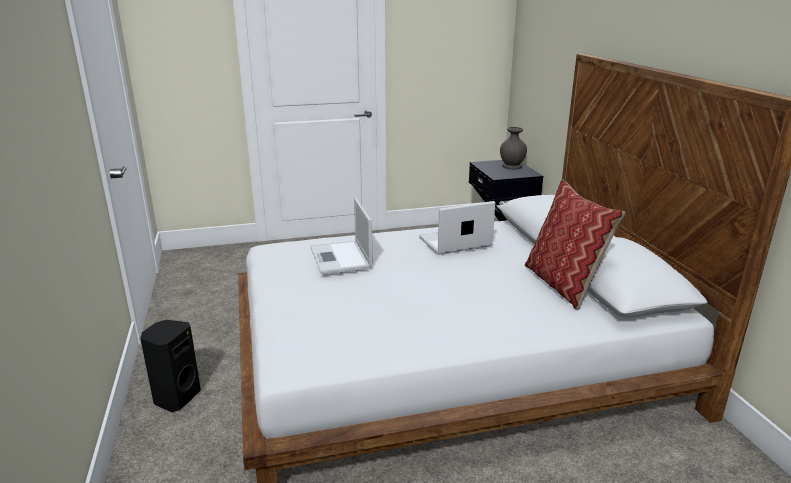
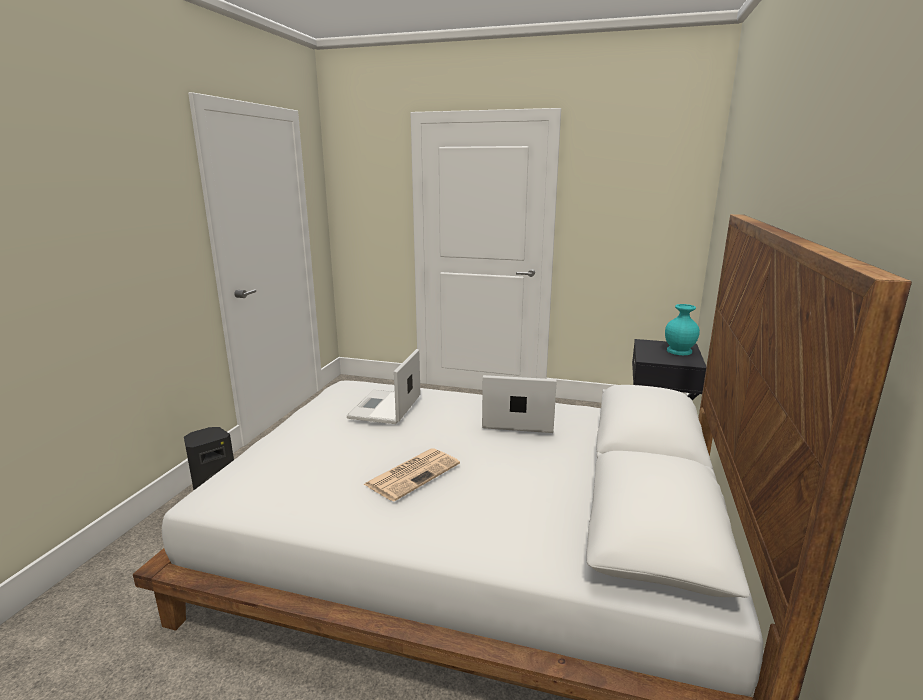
camera: 30 degrees right, 5 degrees down
(433, 299) = (413, 473): none -> newspaper
(511, 166) = (678, 351): grey vase -> turquoise vase
(563, 284) = (585, 503): pillow -> none

